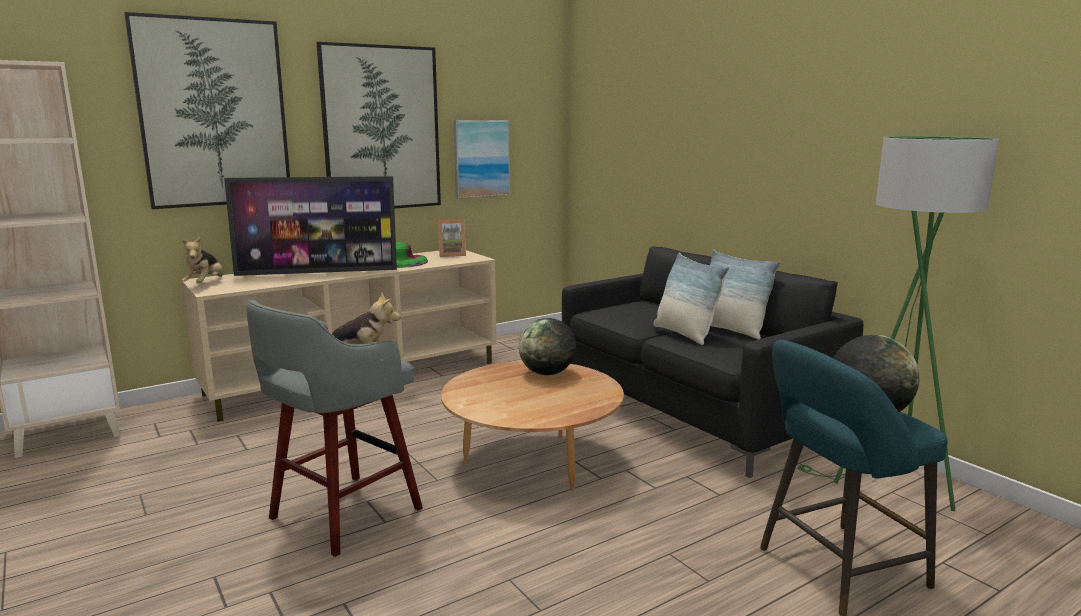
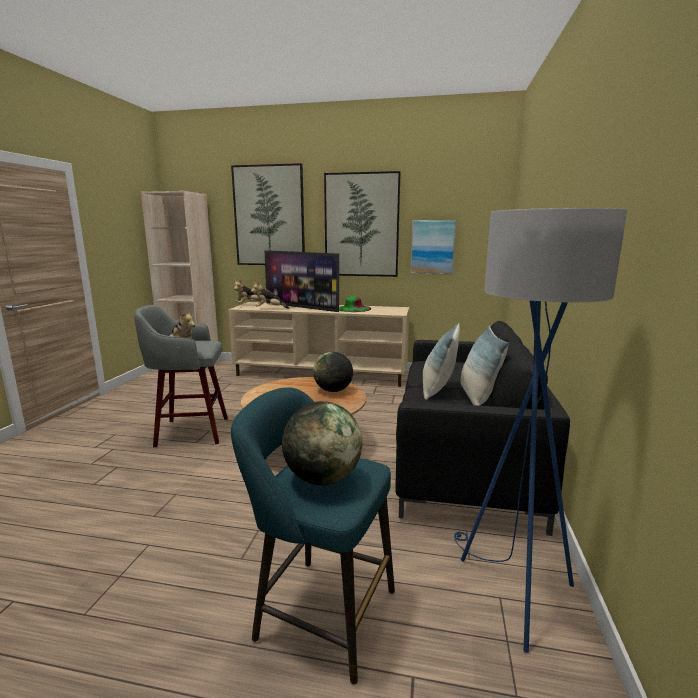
camera: 45 degrees right, 0 degrees up
(273, 283) = (269, 309): none -> plush toy
(452, 254) = (391, 309): picture frame -> none
(887, 485) = (508, 590): green floor lamp -> blue floor lamp

